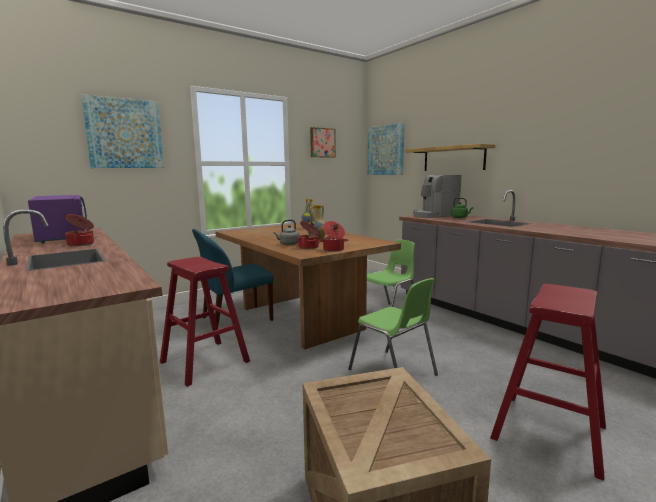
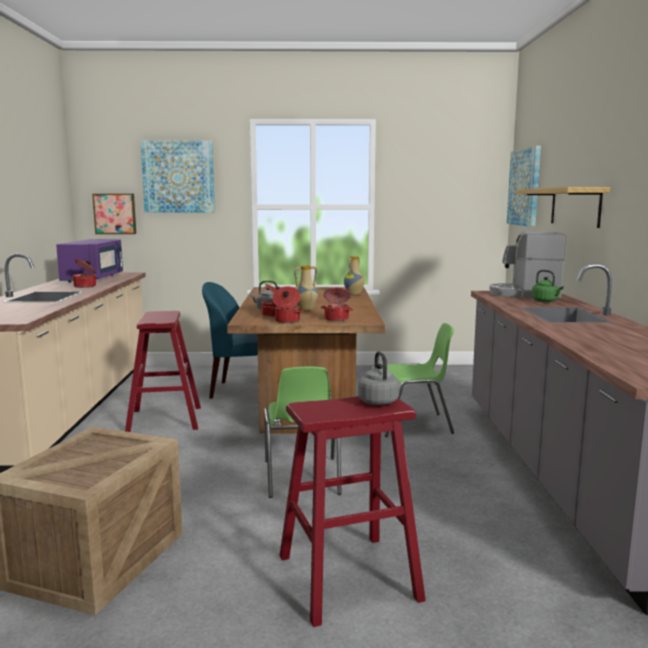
camera: 35 degrees right, 0 degrees up
(322, 142) = (430, 177): picture -> picture (115, 213)
(360, 243) = (337, 319): none -> cooking pot
(563, 289) = (377, 401): none -> grey kettle

